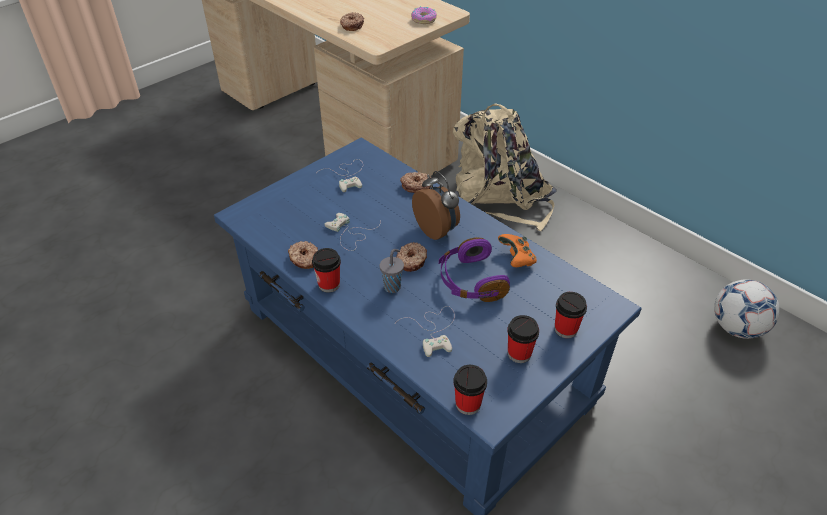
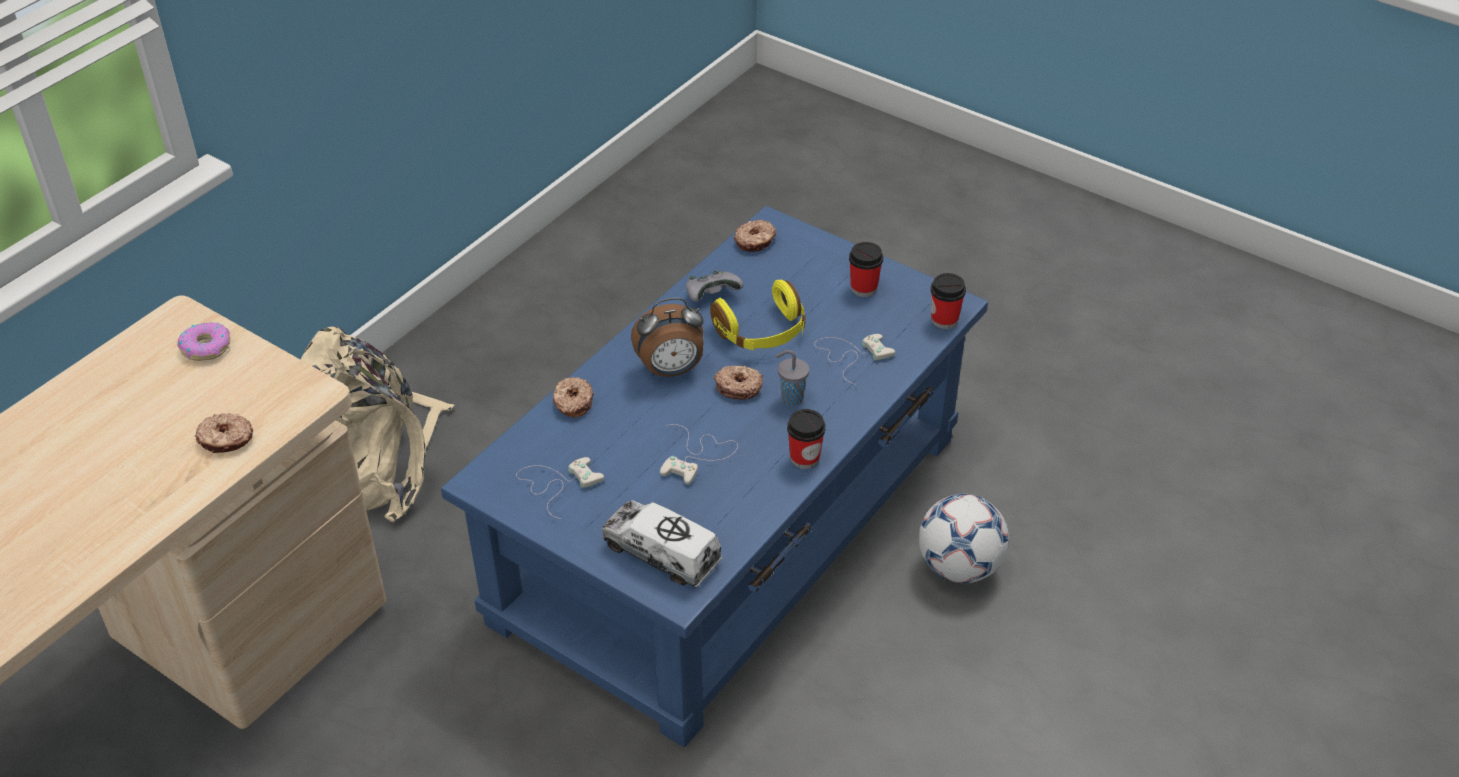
camera: 100 degrees left, 0 degrees up
(273, 210) = (662, 554): none -> toy truck
(304, 259) = (763, 493): donut -> donut (755, 241)
(437, 230) = (671, 370): alarm clock -> alarm clock turned 150 degrees counterclockwise
(470, 281) = (762, 332): purple headphones -> yellow headphones
(517, 259) = (712, 296): orange game controller -> grey game controller
(565, 329) = (817, 256): cup -> none
(736, 328) = (620, 236): football -> football (959, 567)

